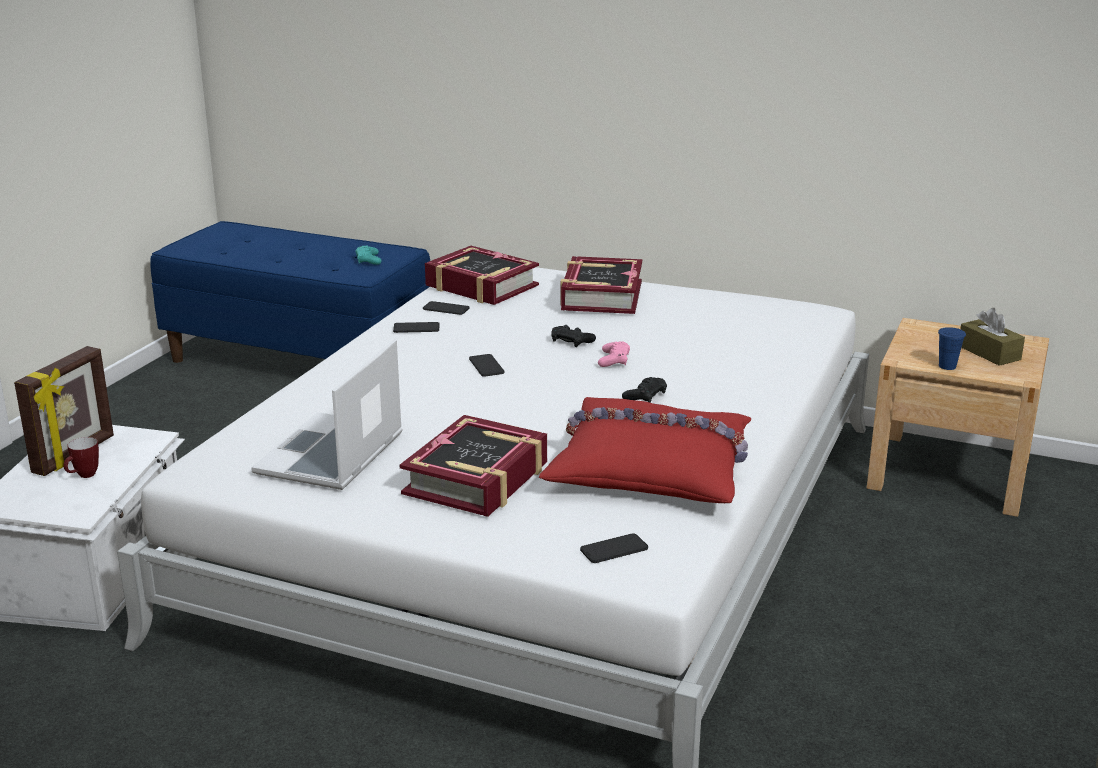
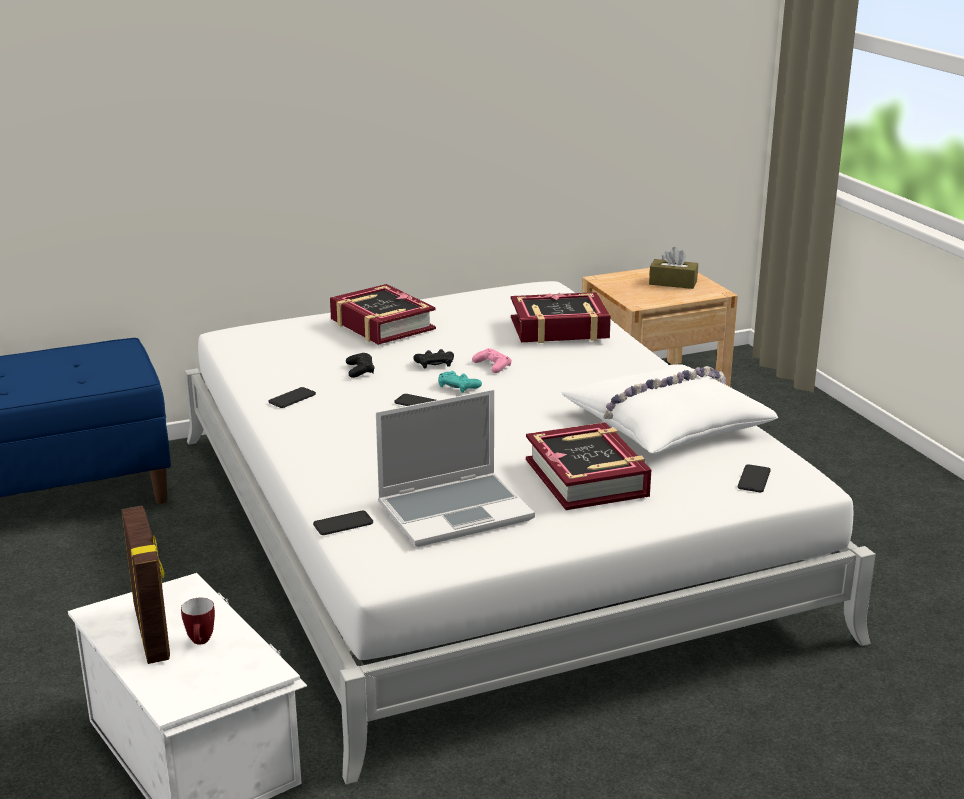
camera: 45 degrees left, 0 degrees up
(331, 456) = (456, 511): laptop -> laptop turned 90 degrees counterclockwise
(368, 260) = (103, 362): turquoise game controller -> turquoise game controller (458, 386)
(446, 309) = (279, 375): phone -> phone (343, 524)
(481, 286) = (266, 349): book -> book (559, 328)
(645, 396) = (563, 381): black game controller -> black game controller (360, 370)
(652, 468) = (666, 424): red pillow -> white pillow
(947, 366) = (669, 299): blue cup -> none

